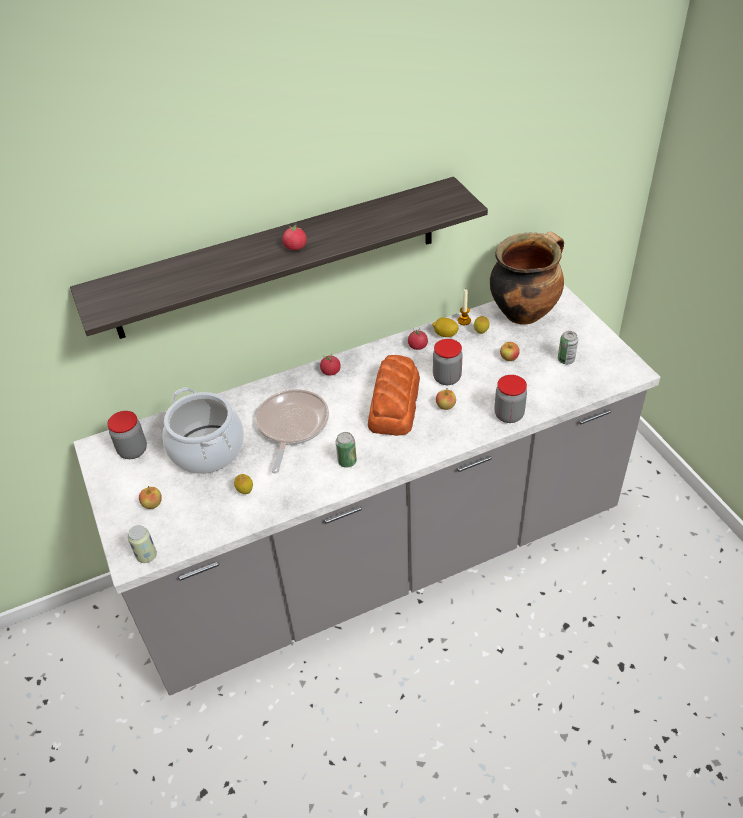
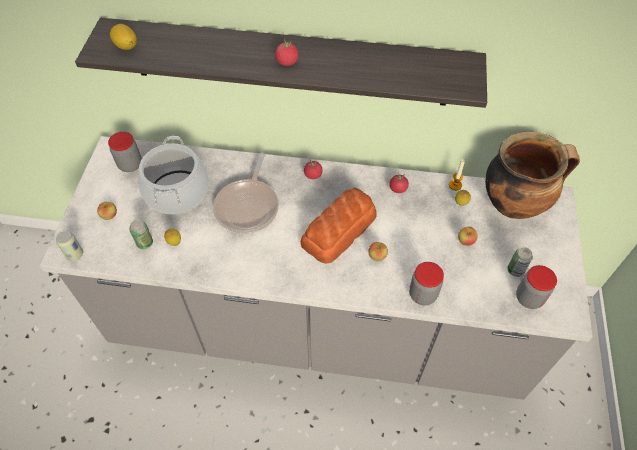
camera: 30 degrees right, 10 degrees up
(291, 426) = (248, 206): frying pan -> frying pan turned 150 degrees clockwise
(347, 461) = (264, 261): can -> can (145, 243)
(445, 334) = (429, 190): lemon -> lemon (126, 46)
(447, 378) = (398, 230): jar -> jar (529, 298)

